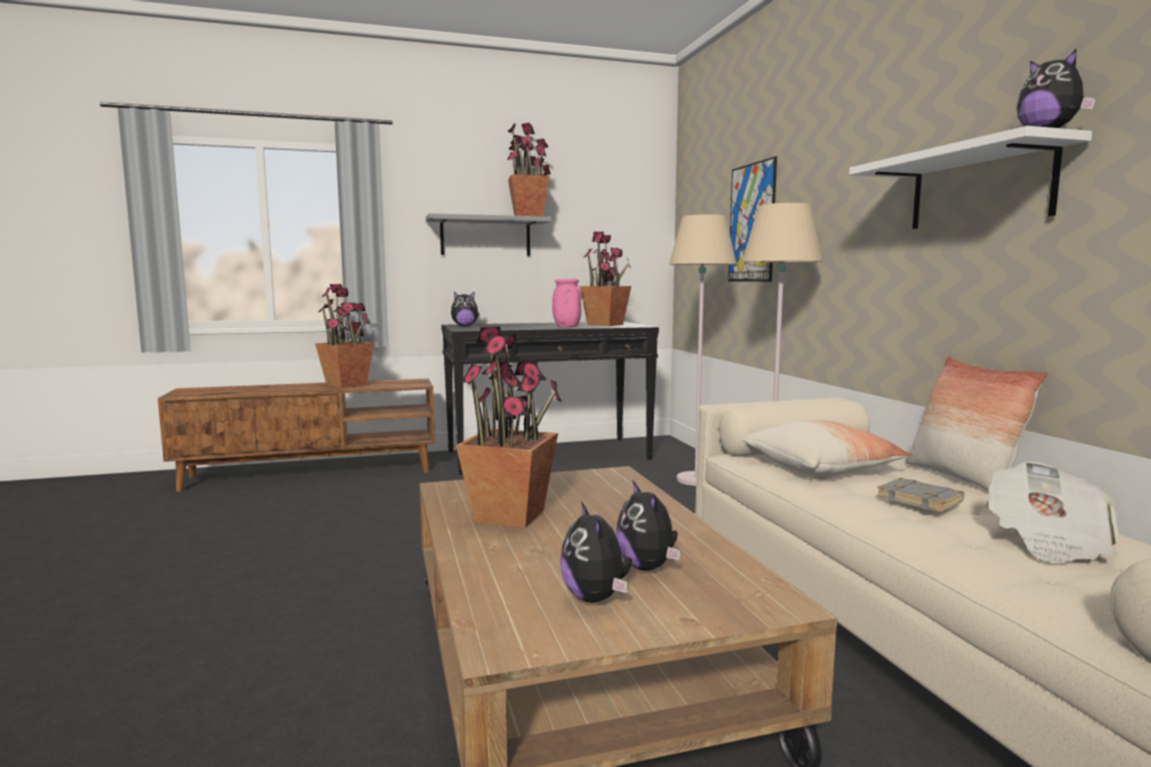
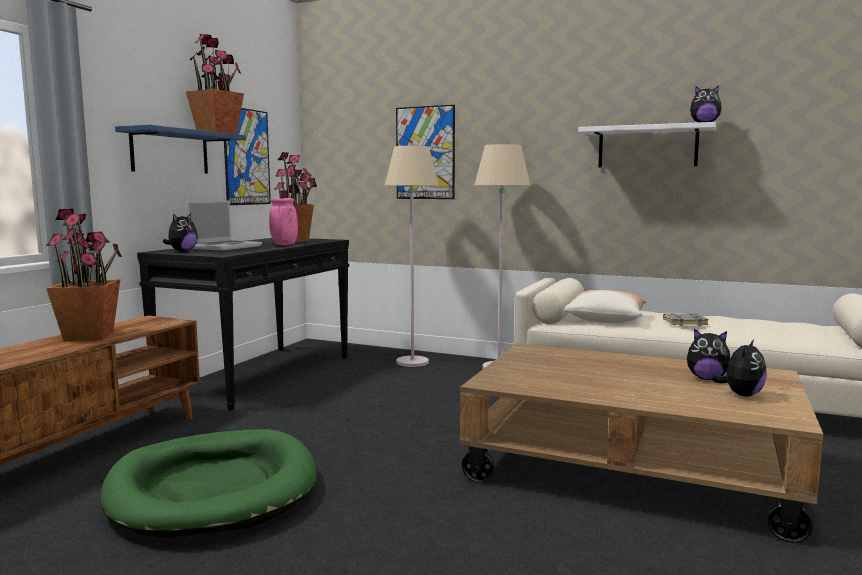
camera: 50 degrees left, 0 degrees up
(310, 520) = (213, 489): none -> green dog bed
(485, 236) = (170, 152): grey shelf -> blue shelf
(511, 516) = (582, 382): potted plant -> none
(515, 325) = (225, 247): none -> laptop
(586, 238) = (247, 157): none -> picture
(596, 598) = (741, 395): plush toy -> plush toy turned 75 degrees counterclockwise
(961, 478) = (658, 311): pillow -> none
(1047, 542) = (756, 326): newspaper -> none

